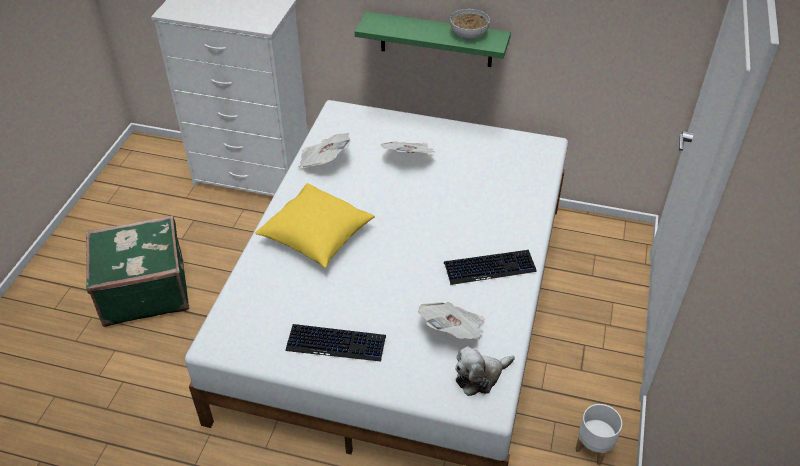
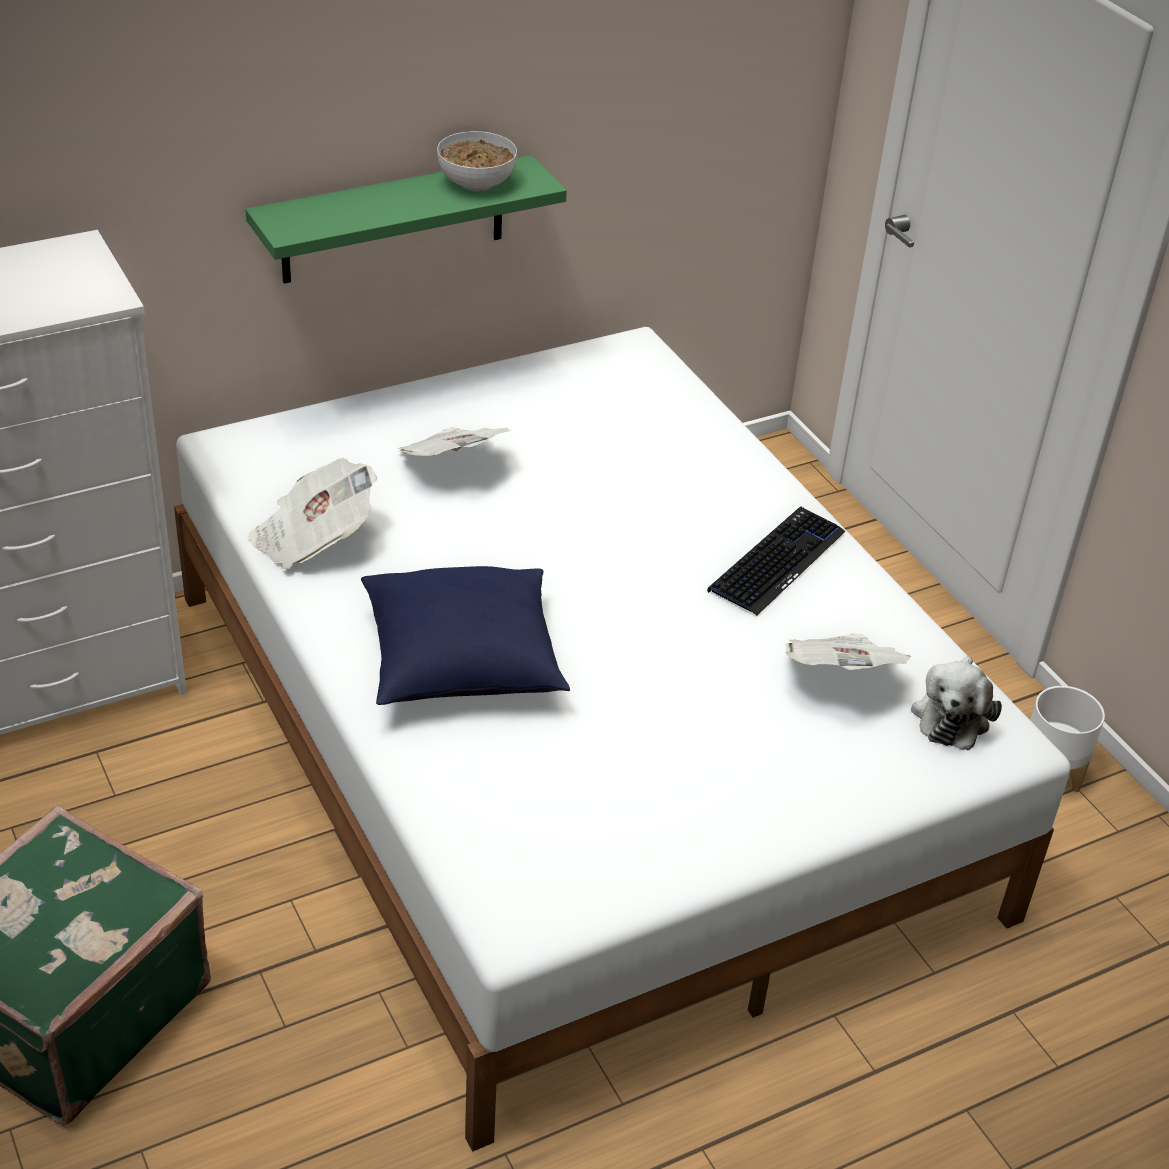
camera: 45 degrees left, 5 degrees down
(316, 237) = (462, 664): yellow pillow -> blue pillow
(336, 343) = (705, 799): keyboard -> none

